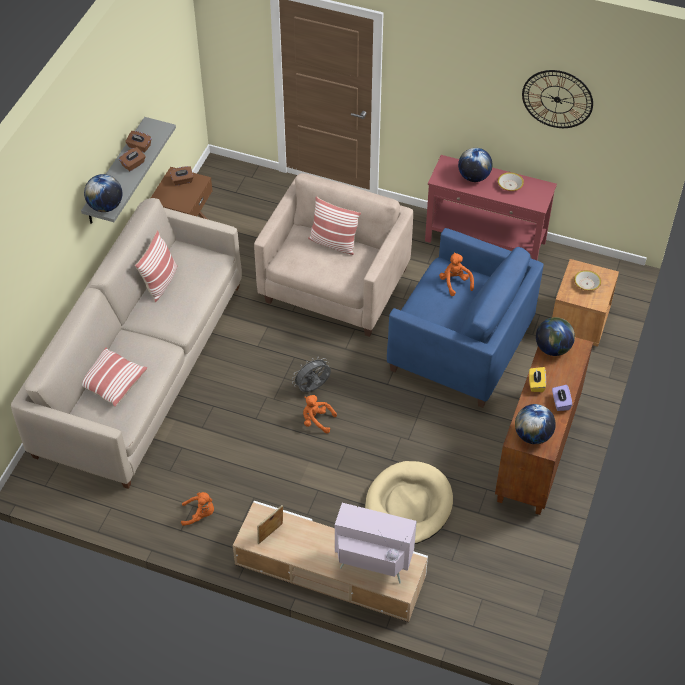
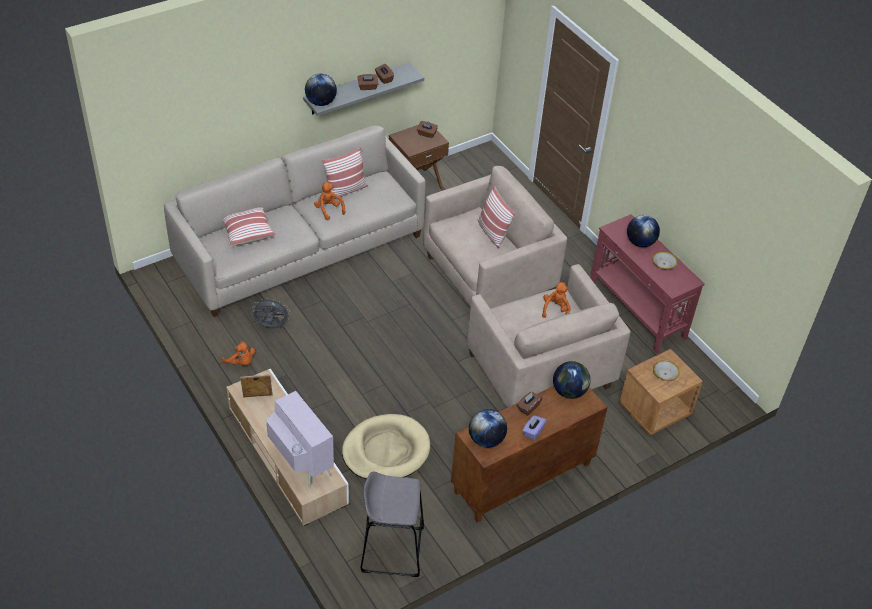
camera: 35 degrees right, 5 degrees down
(313, 388) = (401, 331): grey fan -> grey fan (271, 327)
(316, 421) = (381, 354): orange plush toy -> orange plush toy (328, 210)
(460, 346) = (540, 370): blue armchair -> beige armchair
(498, 587) = (392, 549): none -> grey stool
(536, 384) = (528, 407): yellow tissue box -> brown tissue box
(557, 99) = (720, 199): wall clock -> none

